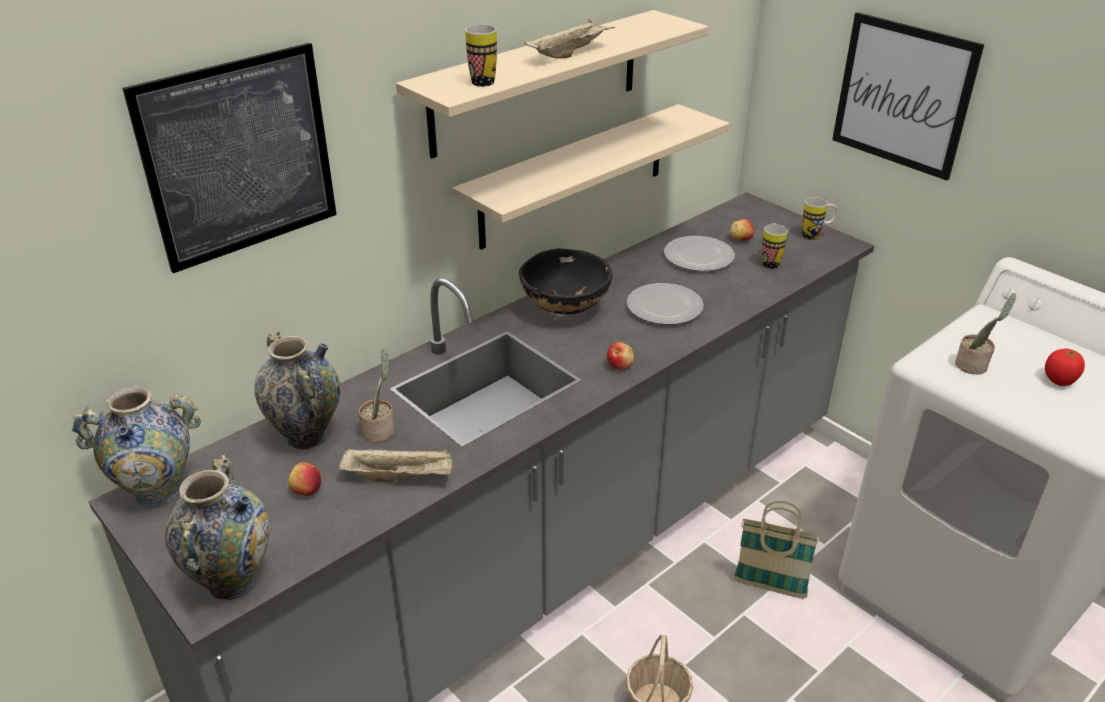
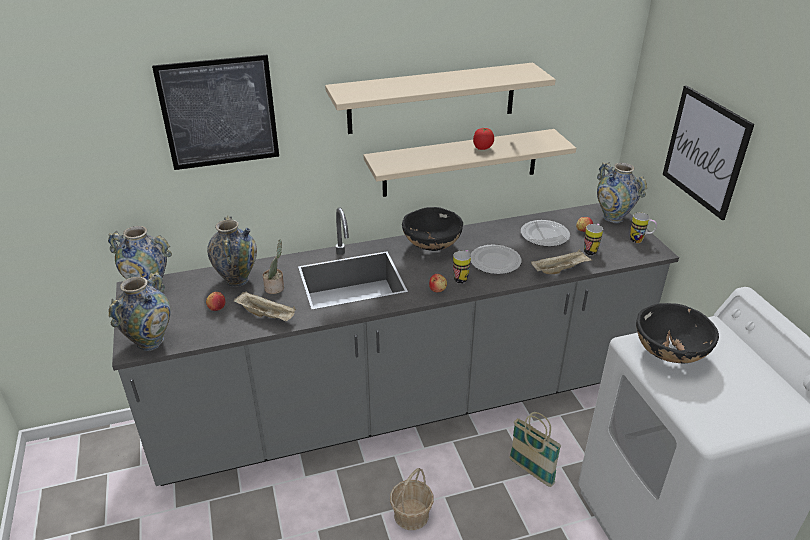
camera: 25 degrees right, 0 degrees up
(483, 80) = (373, 91): mug -> mug (462, 278)
(569, 53) = (443, 83): beige tray -> beige tray (560, 270)
(762, 215) = (613, 218): none -> vase
(973, 365) = (669, 354): potted plant -> black bowl
(1059, 381) = (726, 383): tomato -> tomato (482, 148)

